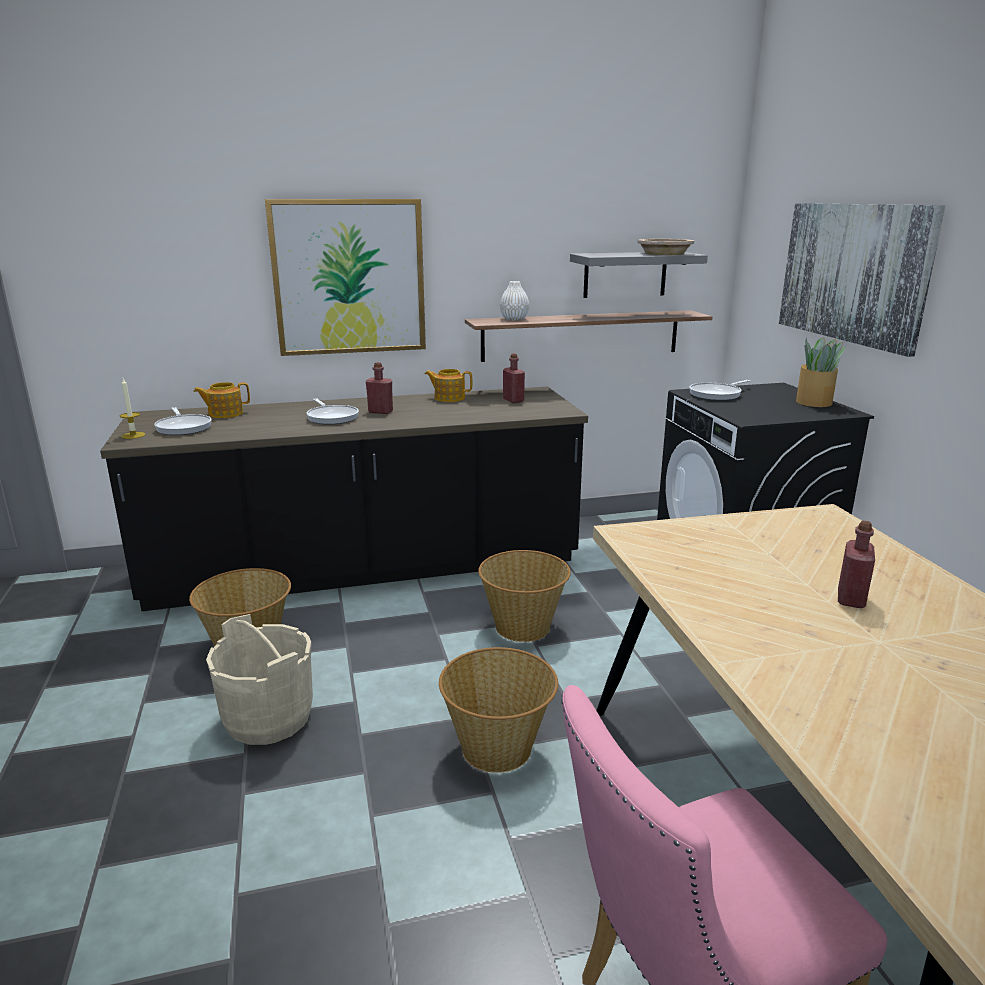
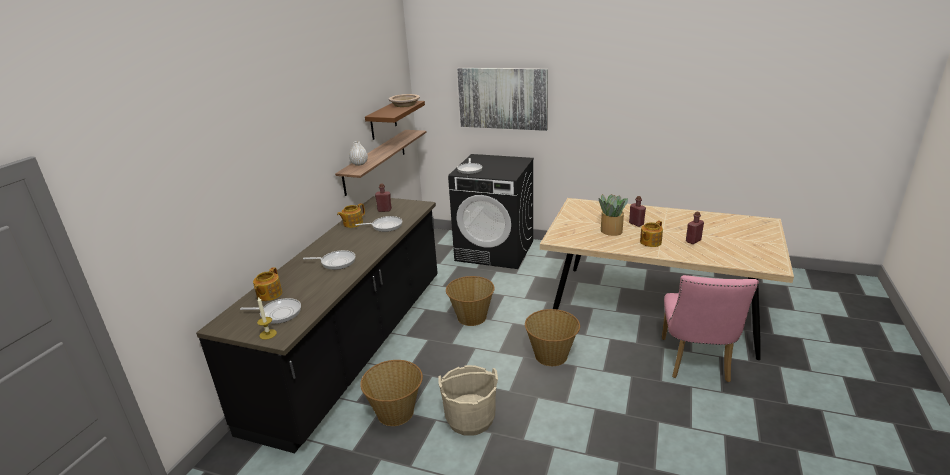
camera: 55 degrees left, 5 degrees up
(349, 277) = (285, 171): picture -> none
(380, 412) = (348, 247): red bottle -> red bottle (693, 241)
(464, 412) = (385, 226): none -> frying pan
(625, 274) = (383, 120): grey shelf -> brown shelf
(782, 636) = (650, 242): none -> teapot
(814, 402) = (504, 159): potted plant -> potted plant (611, 231)

